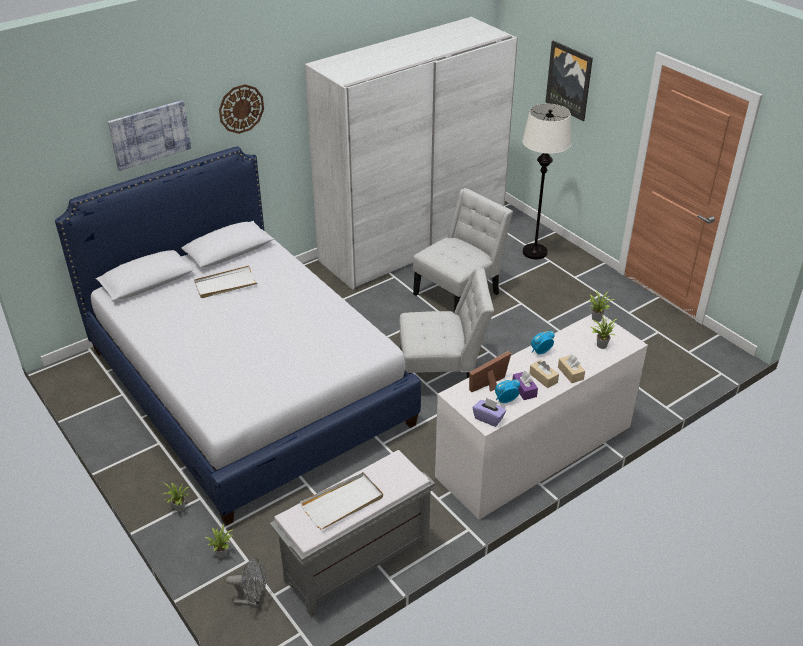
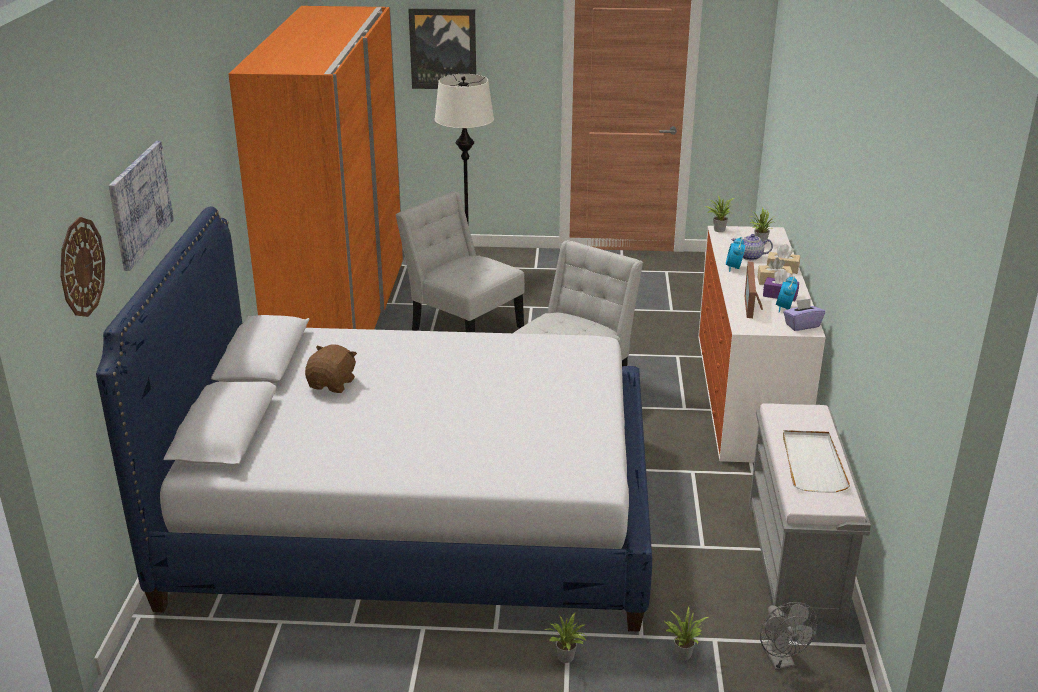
camera: 50 degrees left, 10 degrees down
(225, 284) = (332, 384): white tray -> brown plush toy
(241, 108) = (193, 150): wall clock -> wall clock (81, 267)
(252, 599) = (780, 661): grey fan -> grey fan turned 120 degrees clockwise
(412, 243) = (339, 314): white wardrobe -> orange wardrobe
(459, 292) = (463, 326): white chair -> white chair turned 45 degrees counterclockwise
(570, 351) = (750, 257): none -> teapot

